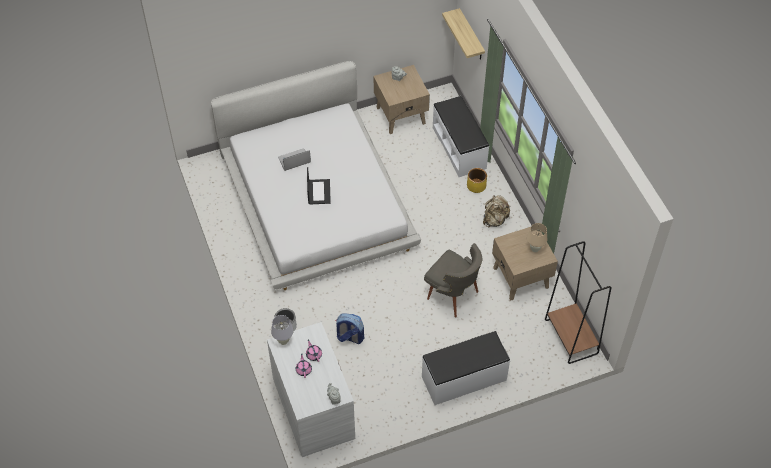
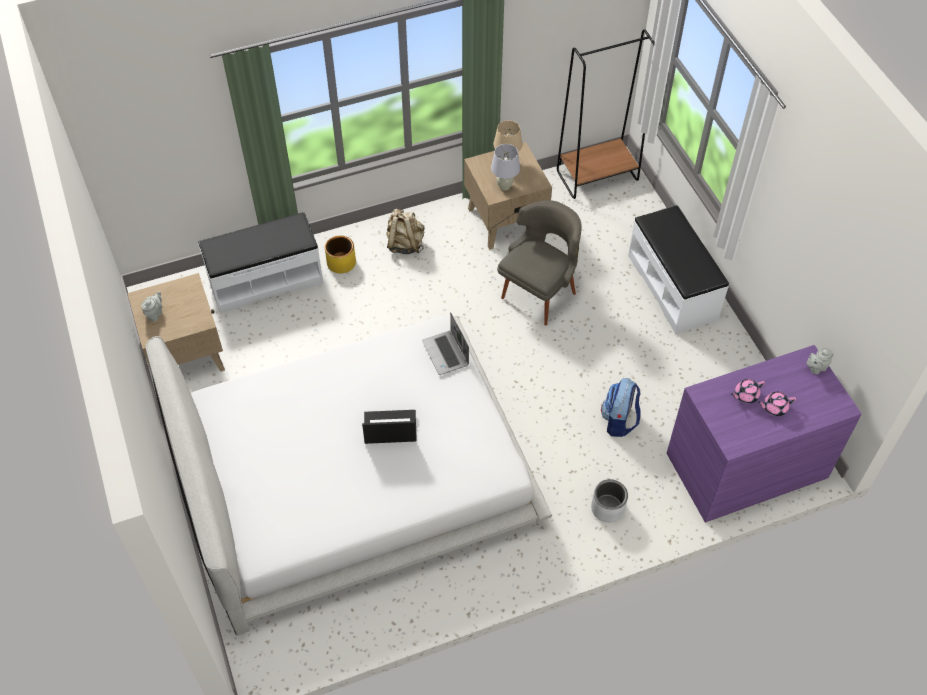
camera: 90 degrees left, 0 degrees up
(283, 341) = (728, 437): white table lamp -> white table lamp (504, 186)
(294, 161) = (317, 469): laptop -> laptop (446, 353)
(313, 408) = (746, 465): white dresser -> purple dresser
(471, 36) = (150, 156): shelf -> none

